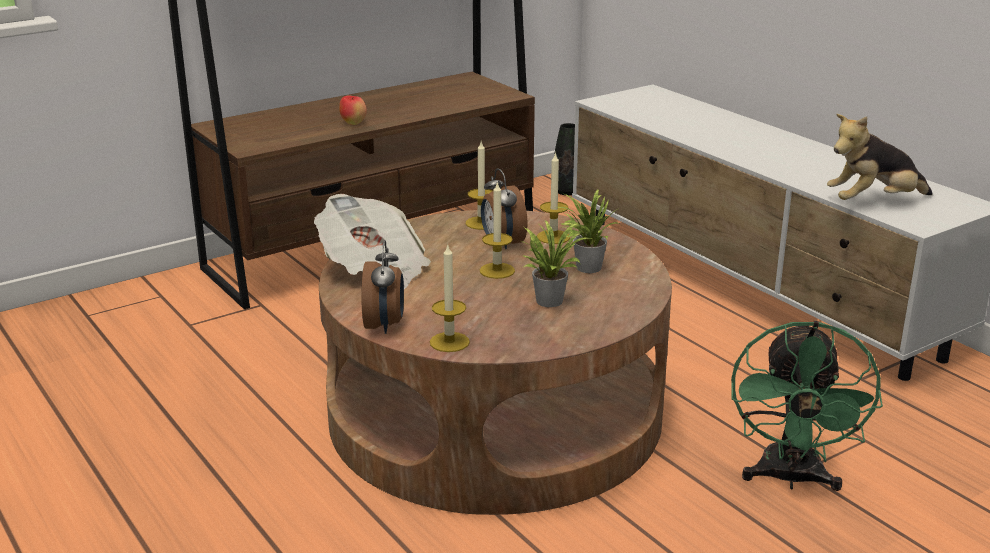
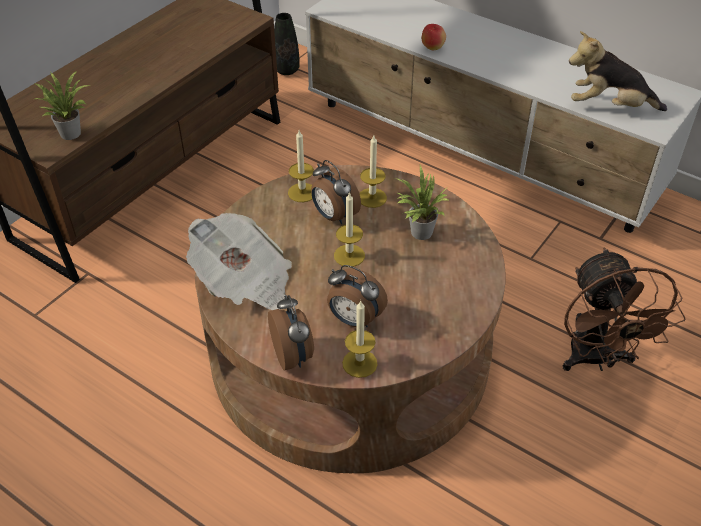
camera: 20 degrees left, 20 degrees up
(353, 124) = (130, 91): apple -> apple (432, 48)
(467, 313) = (354, 320): none -> alarm clock
(550, 299) = (412, 283): potted plant -> potted plant (70, 132)
(791, 479) = (596, 360): green fan -> brown fan
(873, 202) = (609, 106): plush toy -> plush toy turned 45 degrees clockwise

